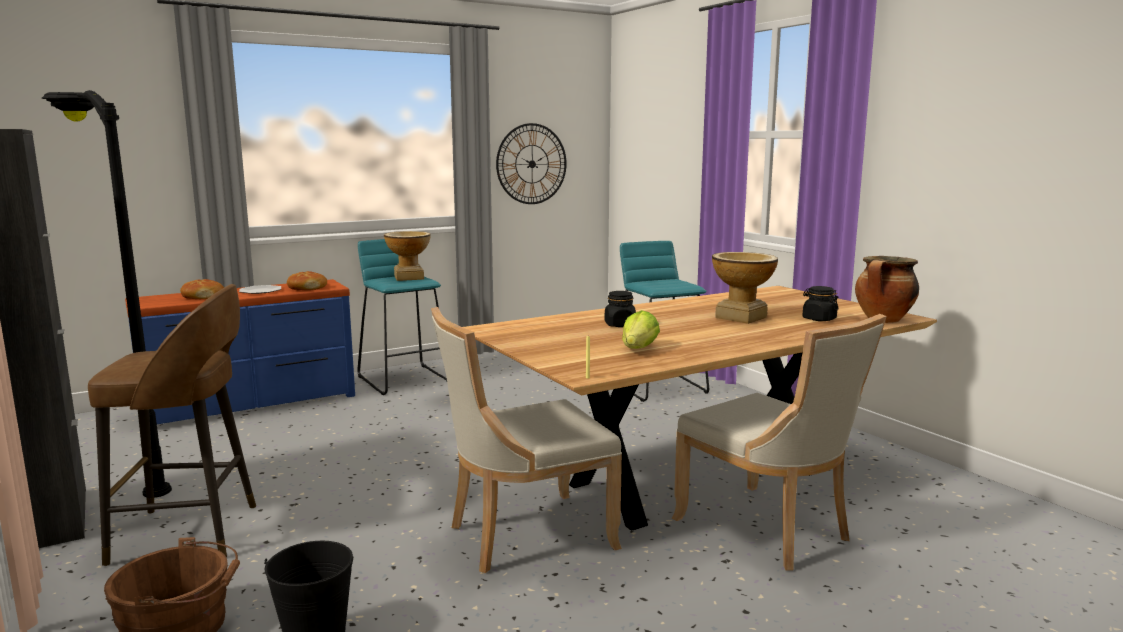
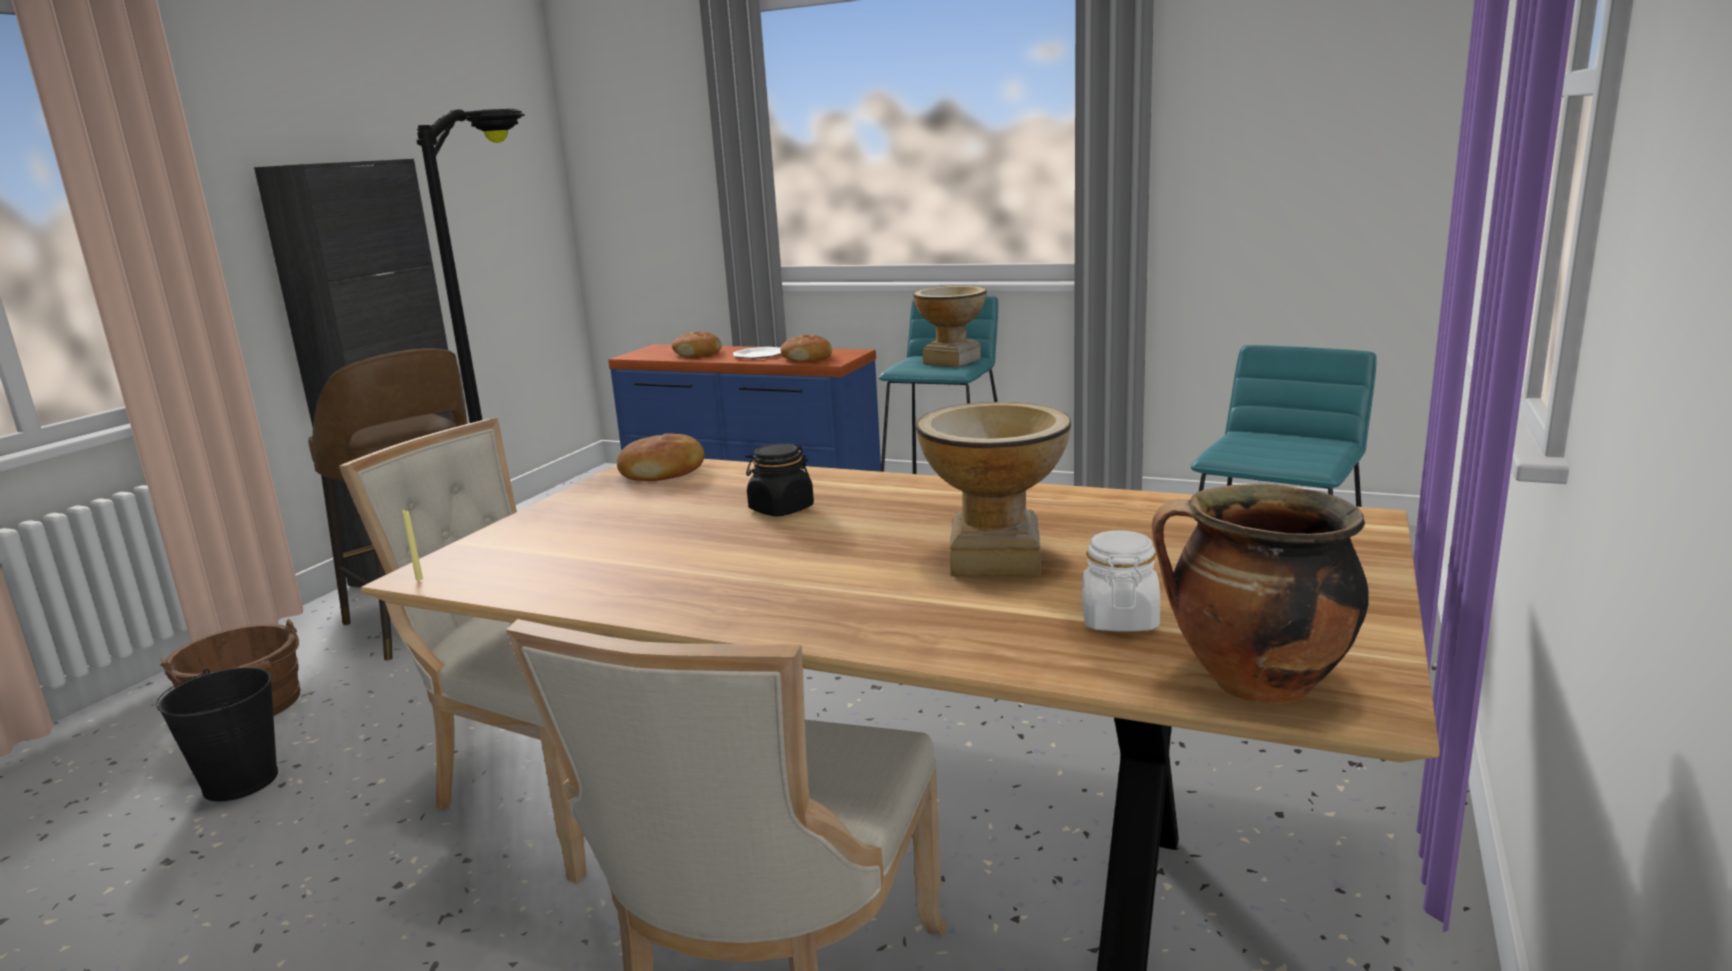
camera: 55 degrees right, 5 degrees up
(509, 328) = (664, 472): none -> bread
(531, 164) = (1257, 167): wall clock -> none
(639, 349) = (629, 560): lettuce -> none
(819, 319) = (1119, 619): black jar -> white jar

